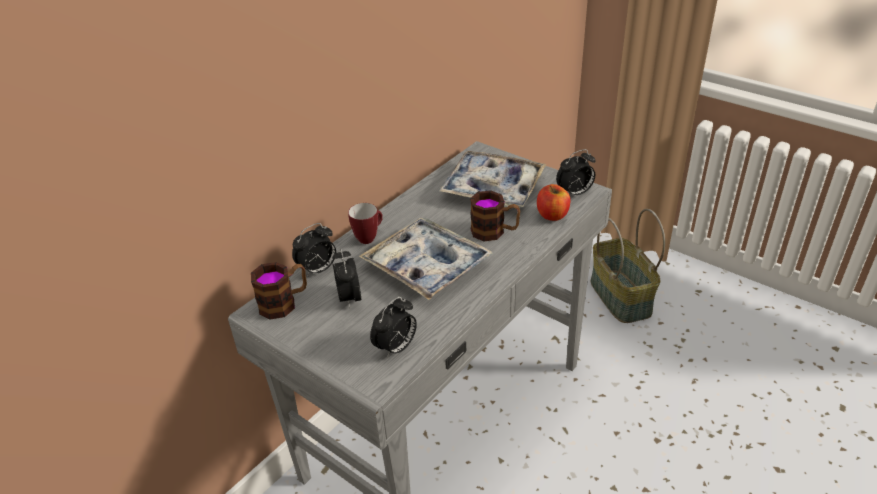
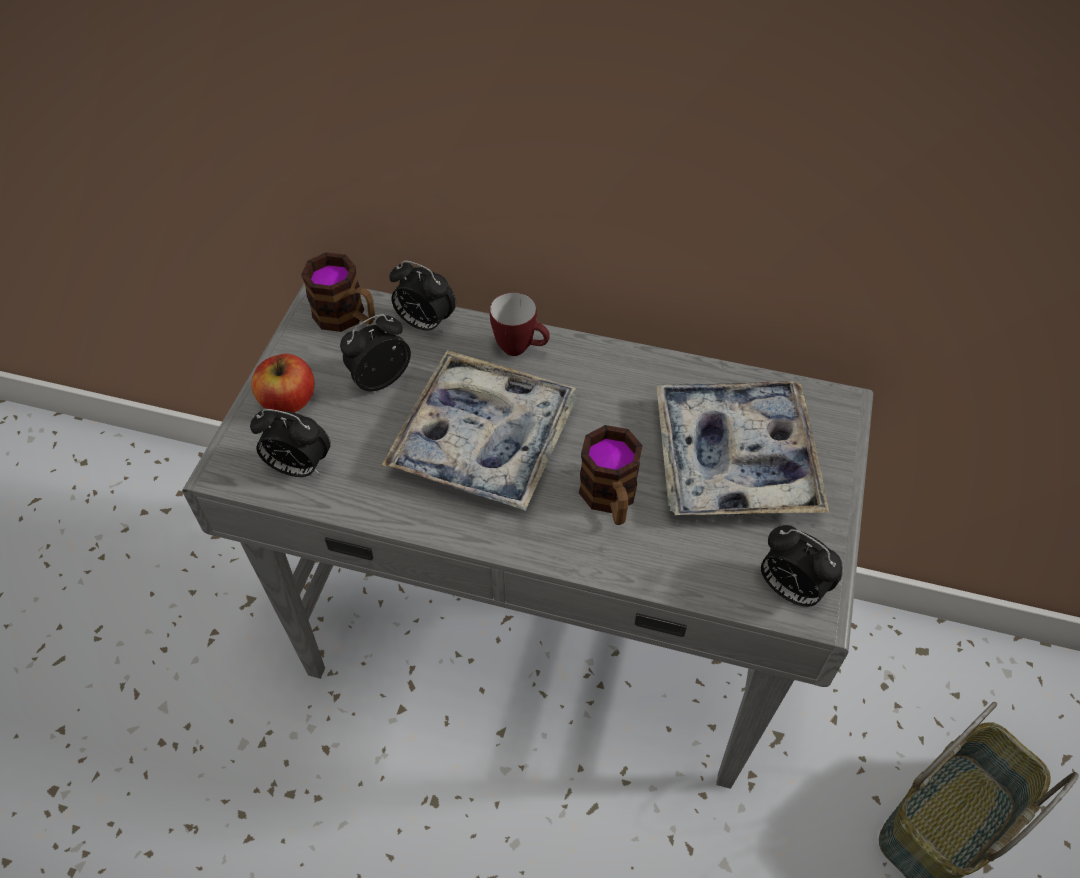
camera: 65 degrees right, 15 degrees up
(552, 215) = (701, 571): apple -> apple (289, 401)

